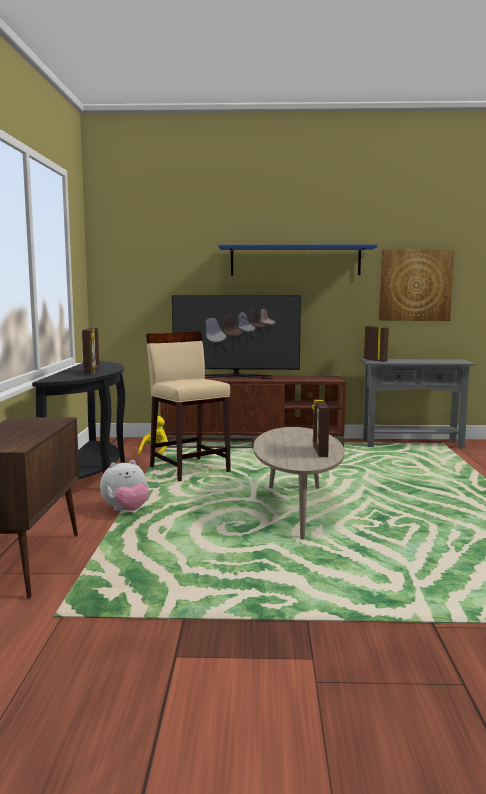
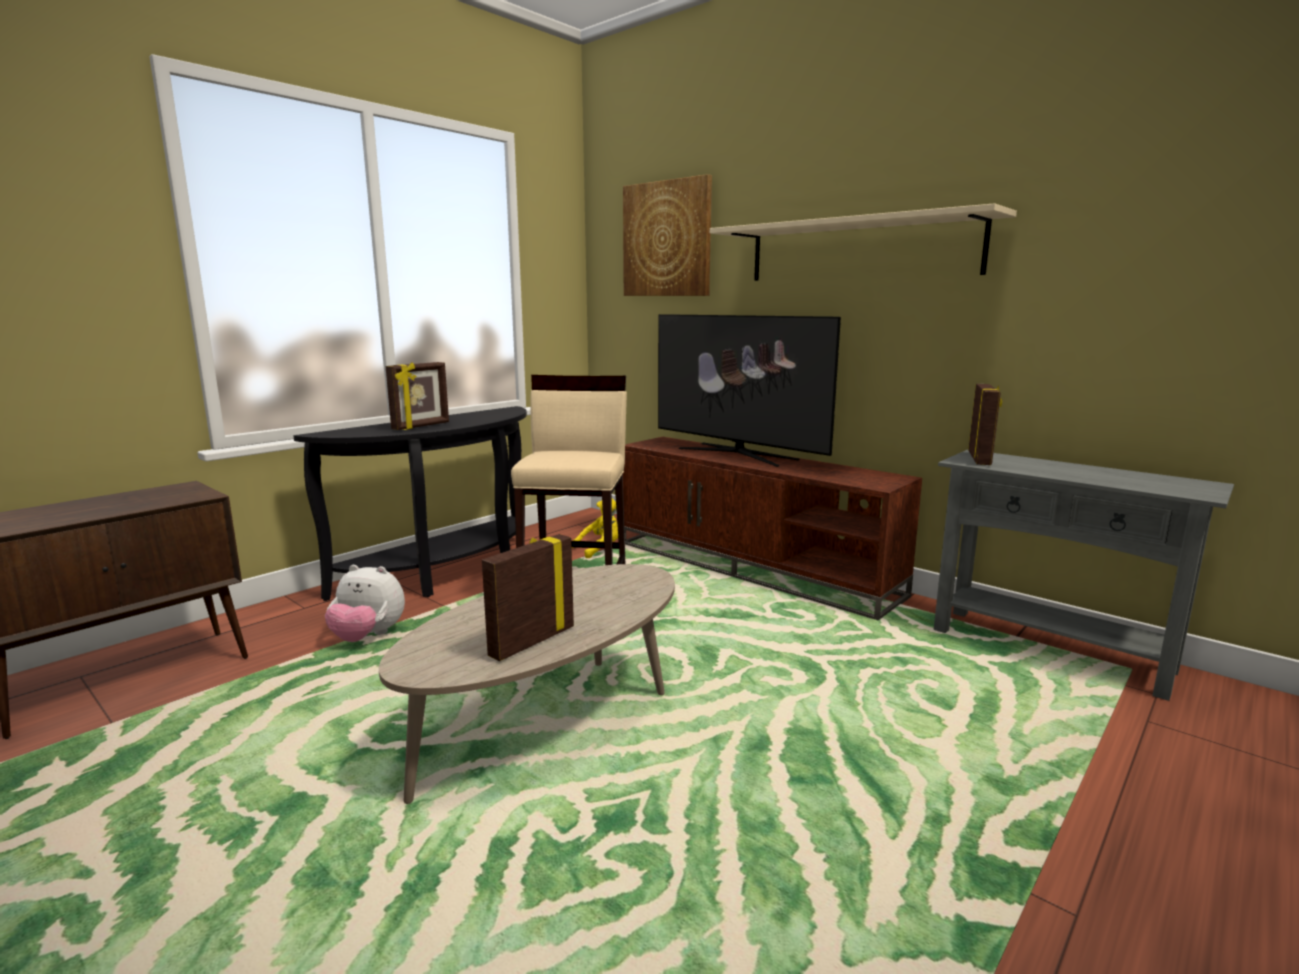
camera: 40 degrees right, 5 degrees up
(295, 261) = (859, 250): blue shelf -> beige shelf
(415, 285) = (1119, 295): picture -> picture (667, 239)

